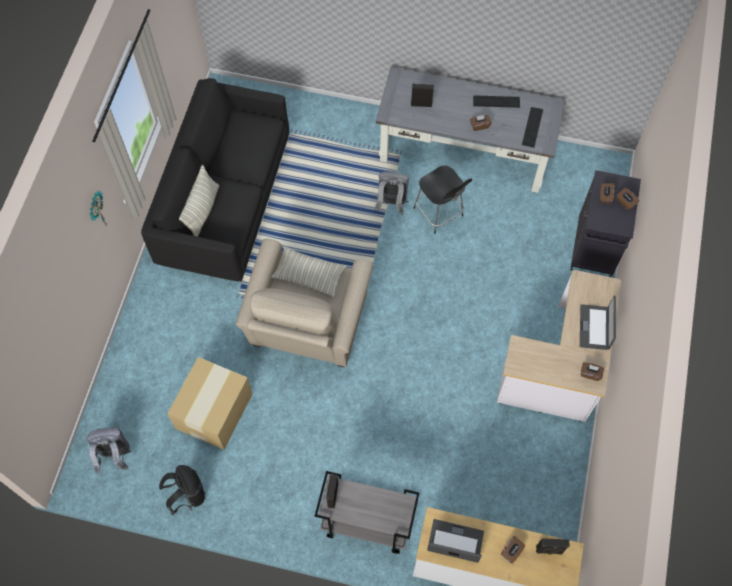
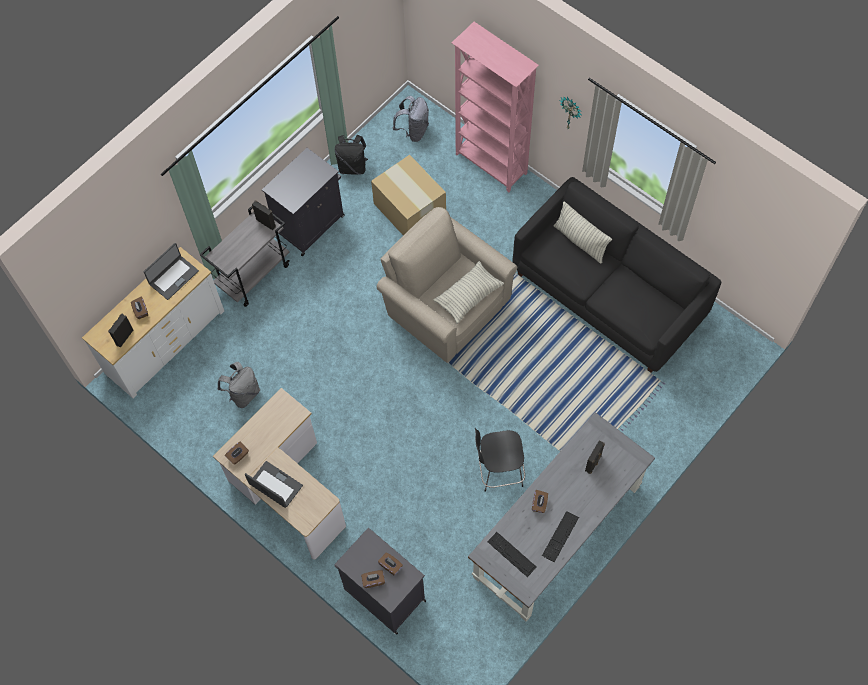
camera: 120 degrees right, 0 degrees up
(126, 360) = (491, 165): none -> pink bookcase
(278, 500) = (310, 224): none -> black cabinet
(391, 204) = (532, 433): grey backpack -> grey backpack (243, 394)

